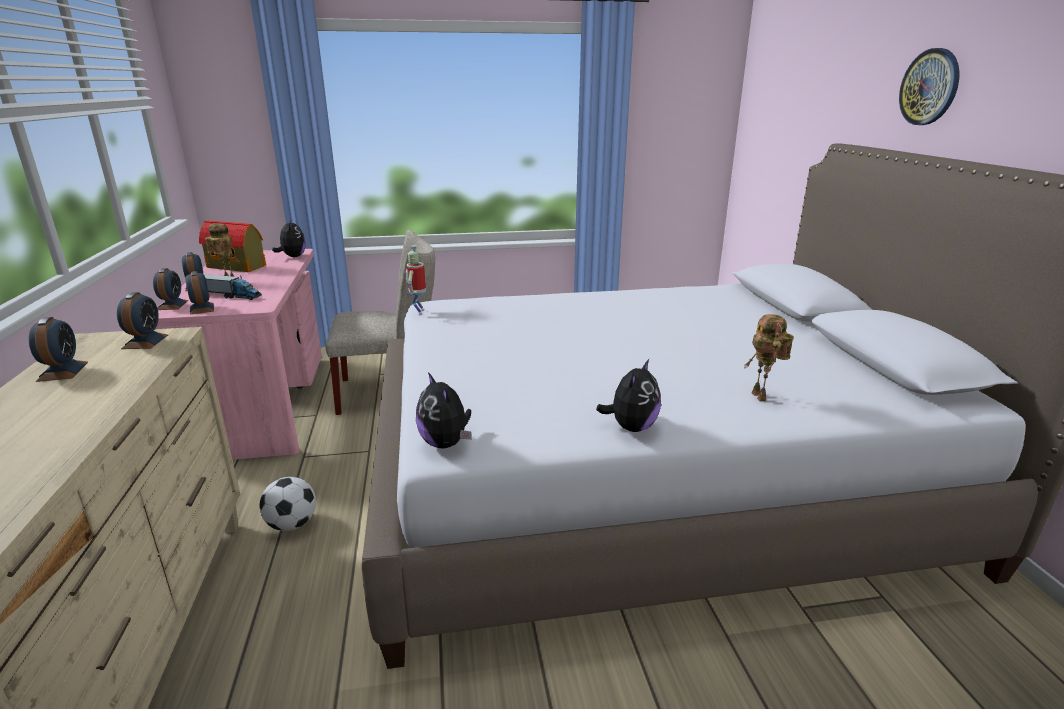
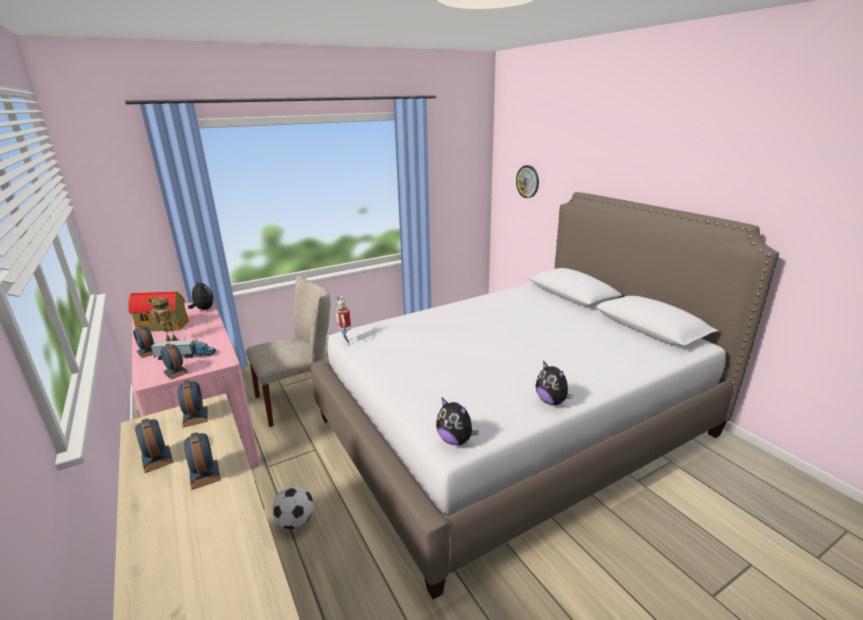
camera: 20 degrees left, 0 degrees up
(172, 305) = (145, 373): alarm clock -> alarm clock (204, 474)
(631, 427) = (551, 401): plush toy -> plush toy turned 135 degrees clockwise
(761, 397) = (603, 364): toy robot -> none
(930, 87) = (632, 162): wall clock -> wall clock (528, 181)

